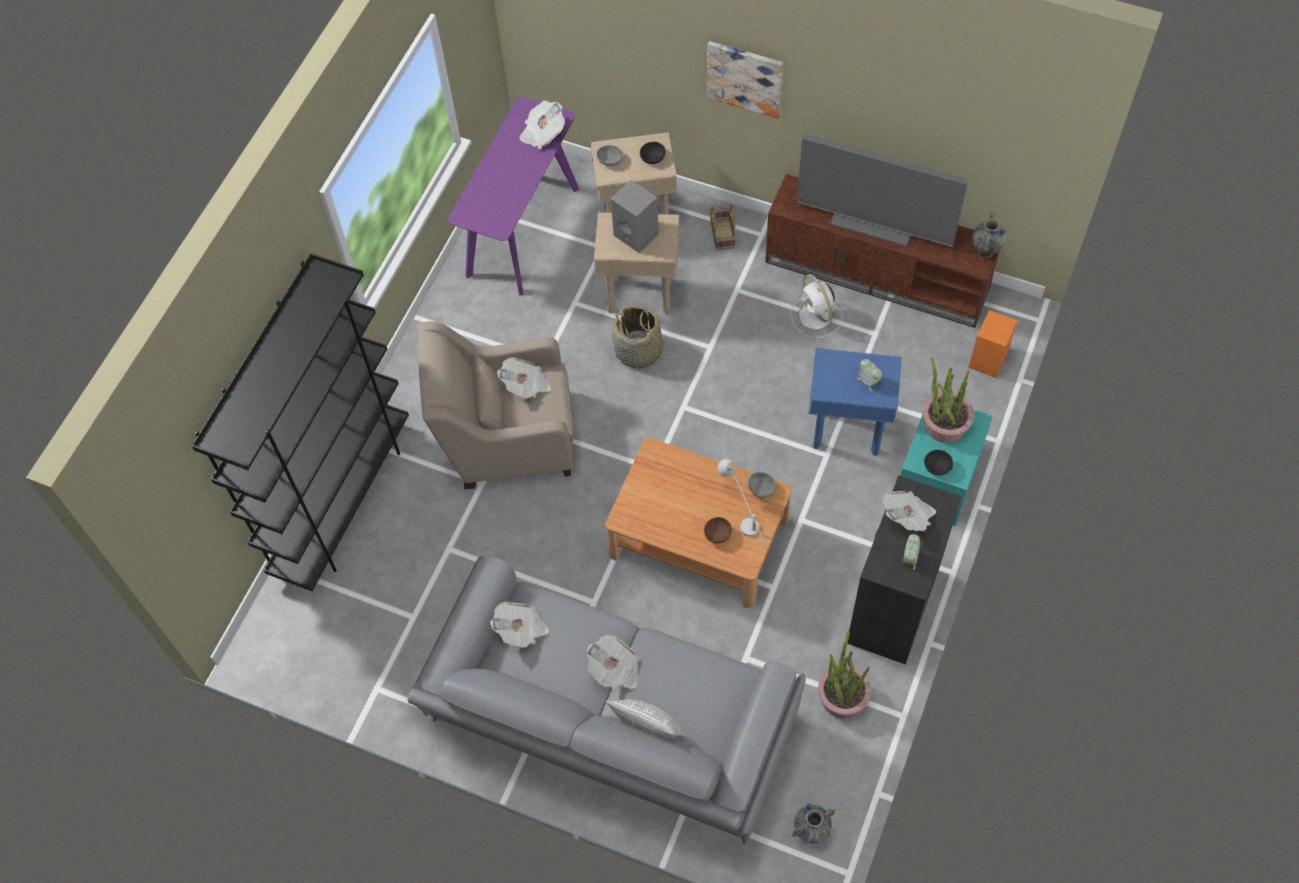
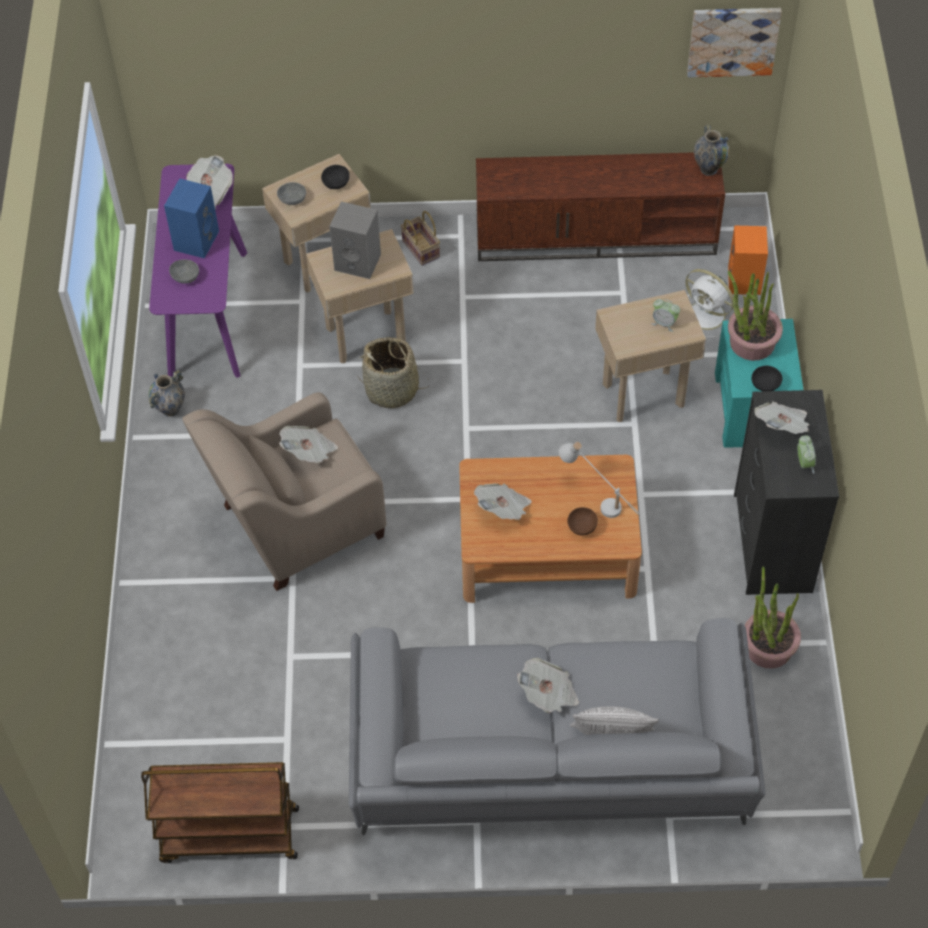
camera: 25 degrees left, 5 degrees down
(331, 678) = (228, 836): none -> brown cart
(343, 501) = (148, 651): black bookcase -> none
(513, 170) = (196, 239): none -> blue speaker
(521, 630) = (431, 692): newspaper -> newspaper (503, 509)
(745, 78) = (418, 63): picture -> picture (733, 40)
(761, 489) = (603, 467): grey bowl -> grey bowl (185, 277)
(811, 831) = (804, 787): vase -> vase (170, 410)
(816, 317) = (556, 297): white fan -> white fan (708, 316)
(847, 432) = (643, 395): blue side table -> beige side table
(875, 221) = (587, 175): television -> none

